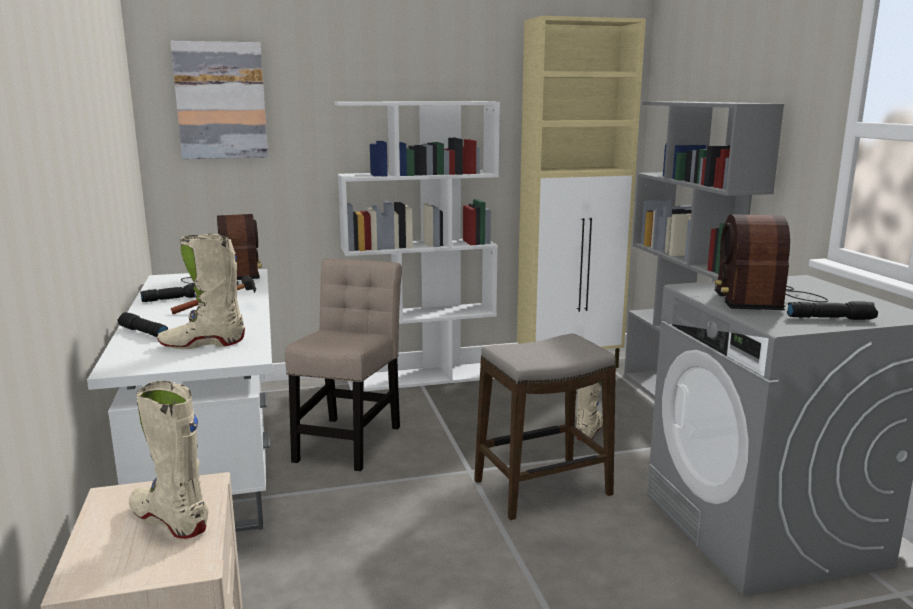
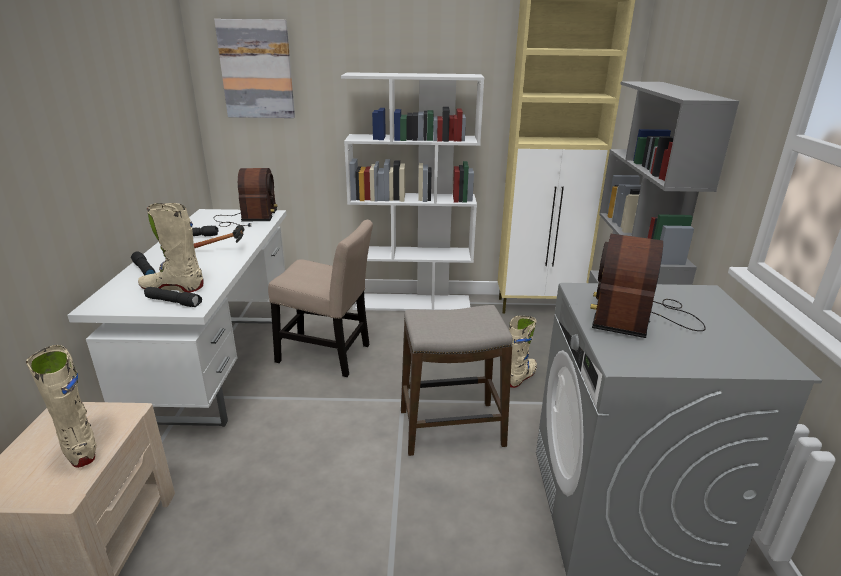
camera: 15 degrees right, 10 degrees up
(349, 440) = (328, 355): beige chair -> beige chair turned 75 degrees clockwise
(830, 318) = (688, 356): black flashlight -> black flashlight (174, 302)

